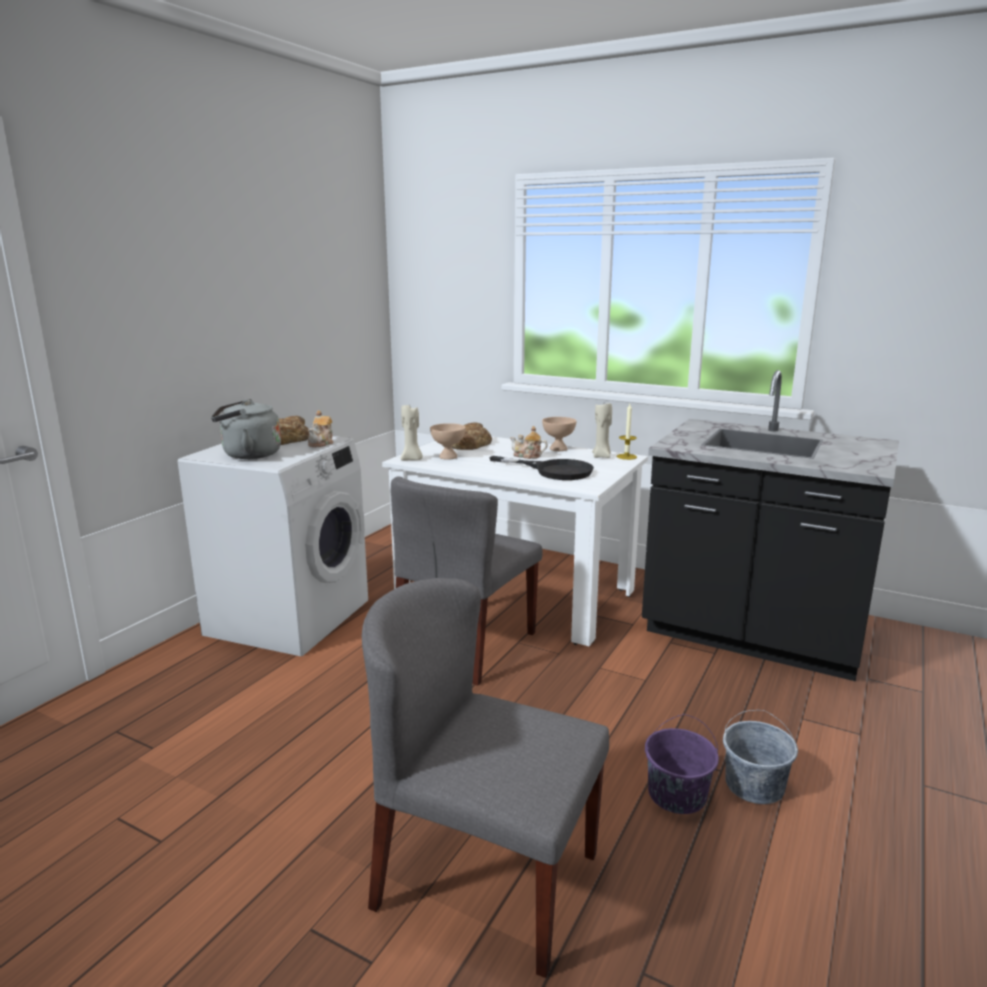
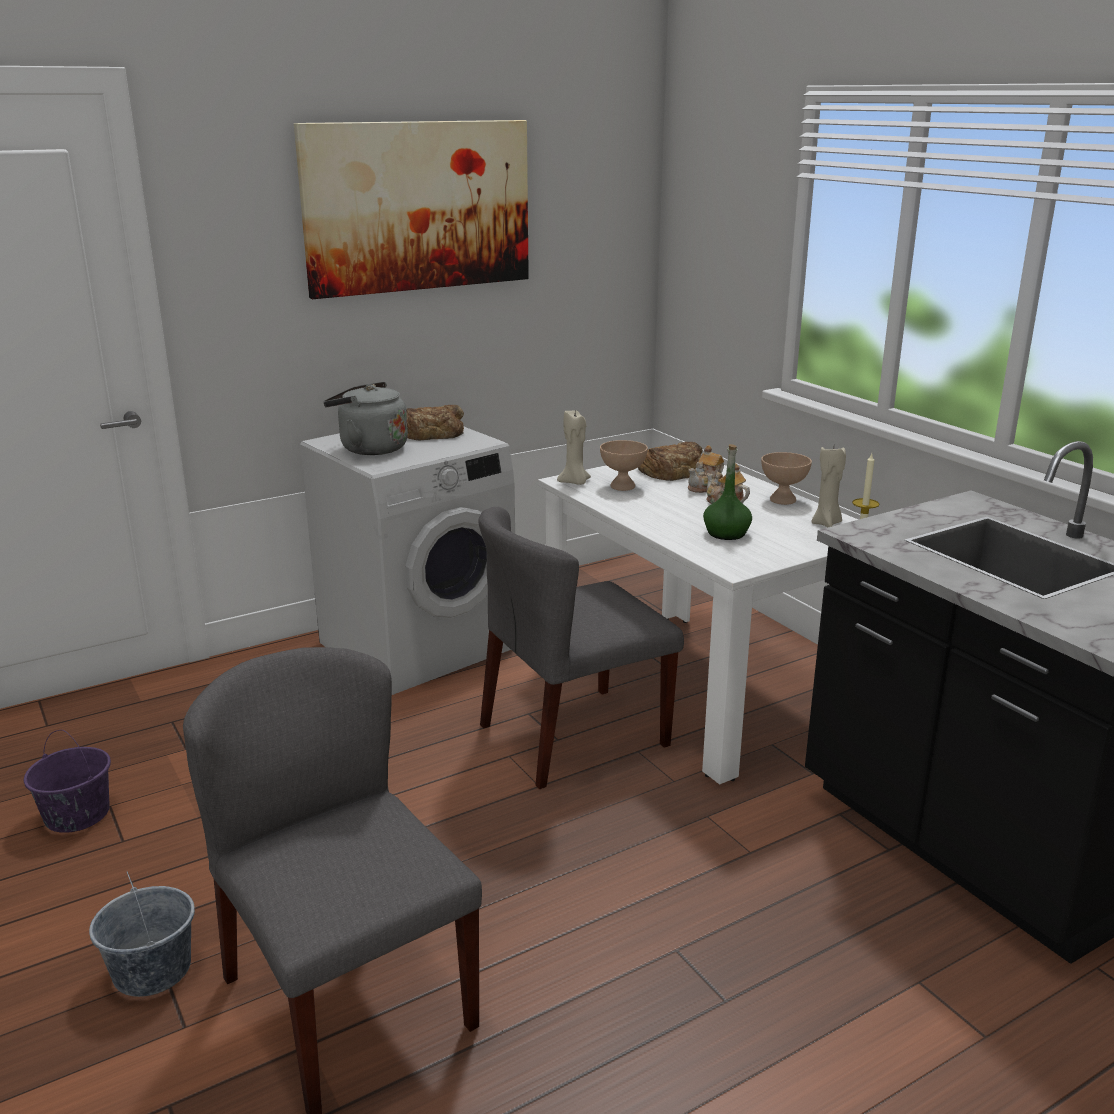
camera: 30 degrees right, 5 degrees up
(242, 260) = (418, 206): none -> picture
(321, 443) = (463, 445): teapot -> teapot (706, 487)
(554, 471) = (726, 533): black frying pan -> green bottle
(676, 794) = (638, 1004): purple bucket -> purple bucket (76, 814)
(755, 785) = (750, 1037): grey bucket -> grey bucket (152, 970)

